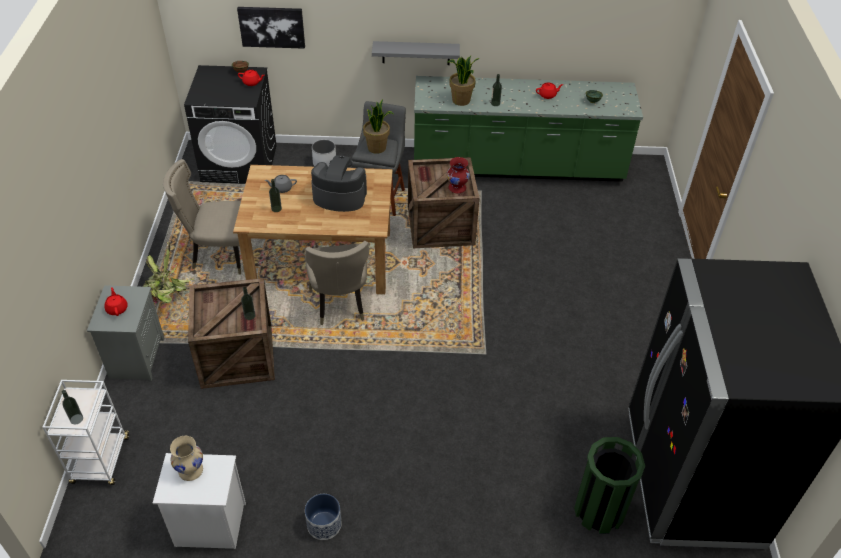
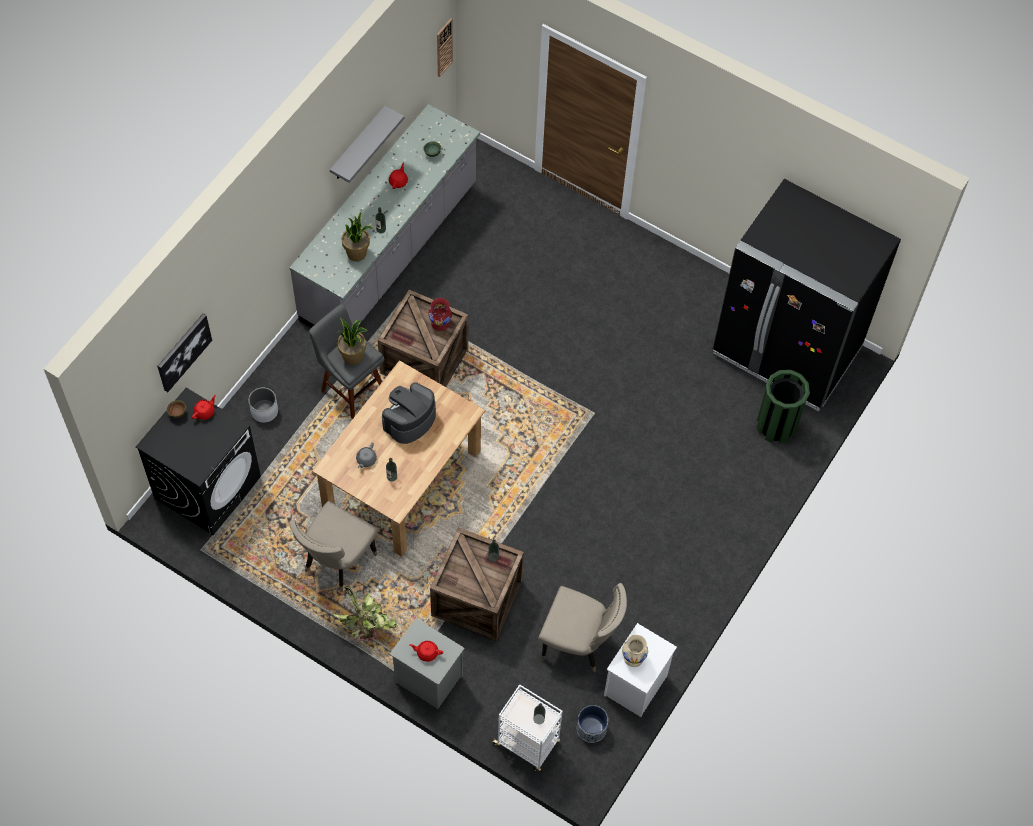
camera: 60 degrees left, 15 degrees up
(324, 524) = (681, 608): planter -> planter (591, 728)
(339, 305) = (470, 492): beige chair -> beige chair (579, 644)
(416, 53) = (285, 251): grey shelf -> grey shelf (358, 145)
(517, 168) = (390, 253): green counter -> grey counter
(675, 37) = (444, 47): none -> wall clock

